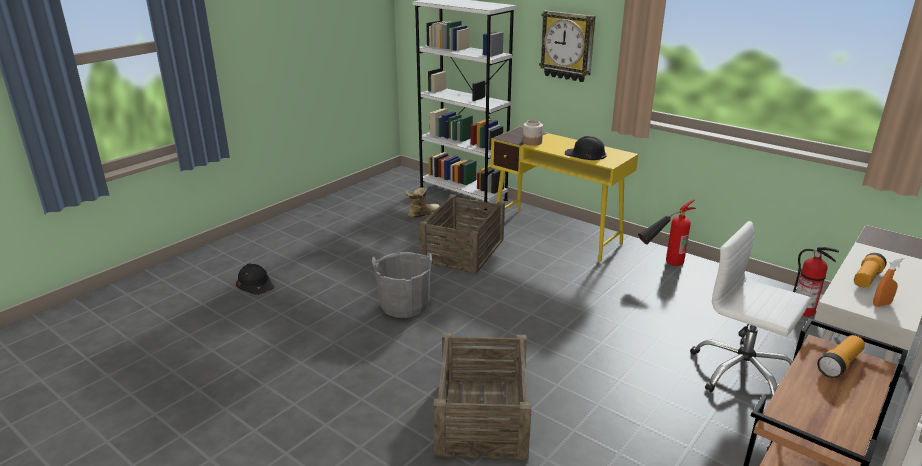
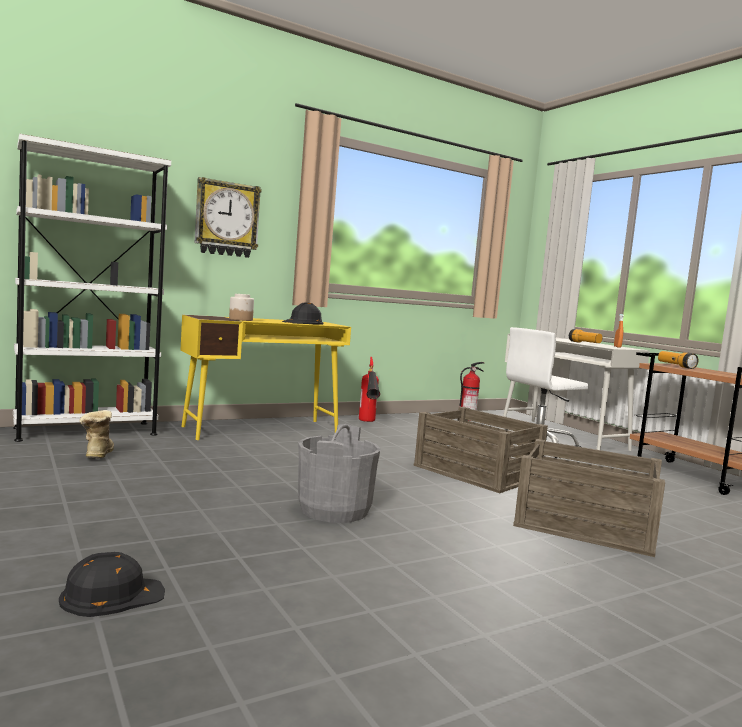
camera: 70 degrees left, 20 degrees down
(463, 250) = (236, 461): crate -> crate (477, 472)

